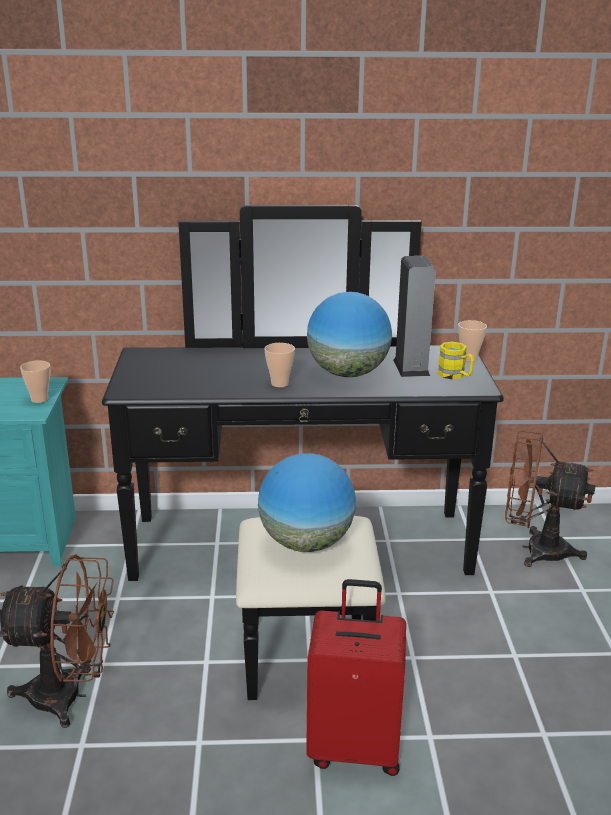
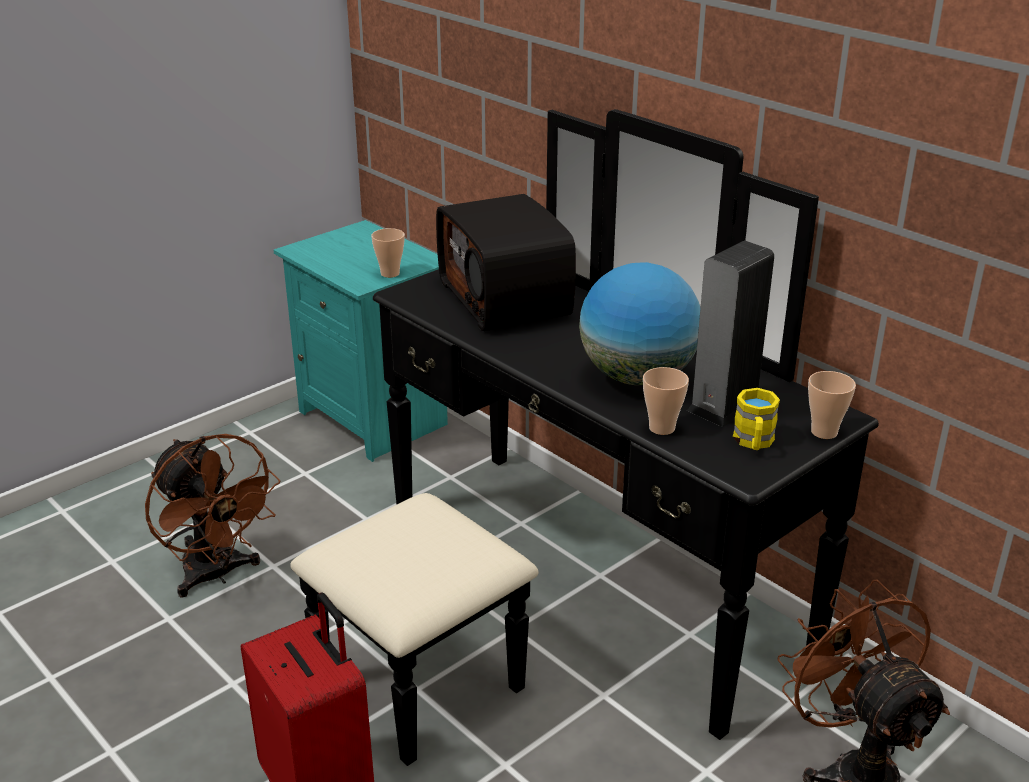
camera: 50 degrees right, 5 degrees up
(196, 368) = (507, 299): none -> radio
(279, 384) = (545, 353): cup -> cup (662, 428)
(306, 543) = (412, 546): globe -> none

